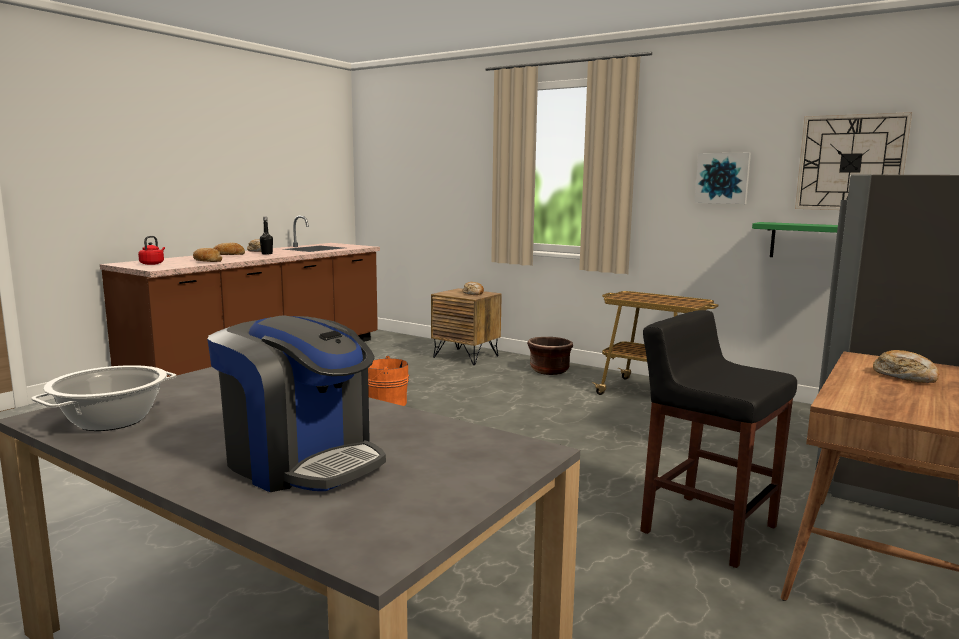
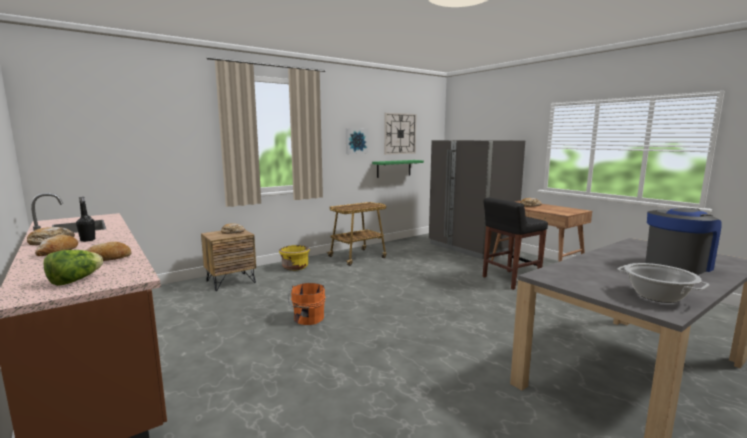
camera: 70 degrees left, 0 degrees up
(153, 264) = (74, 281): red kettle -> lettuce
(549, 371) = (295, 267): brown planter -> yellow planter

